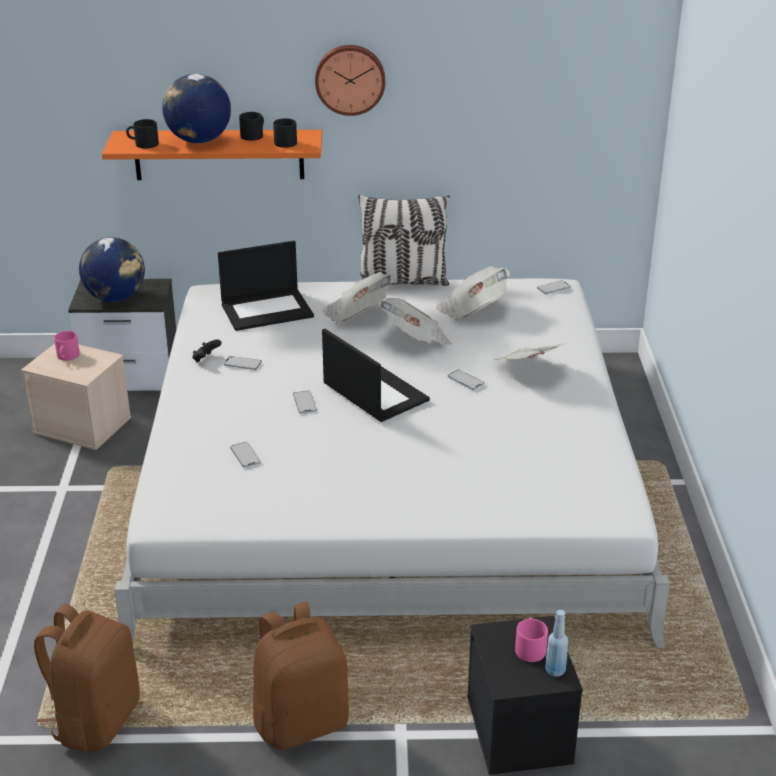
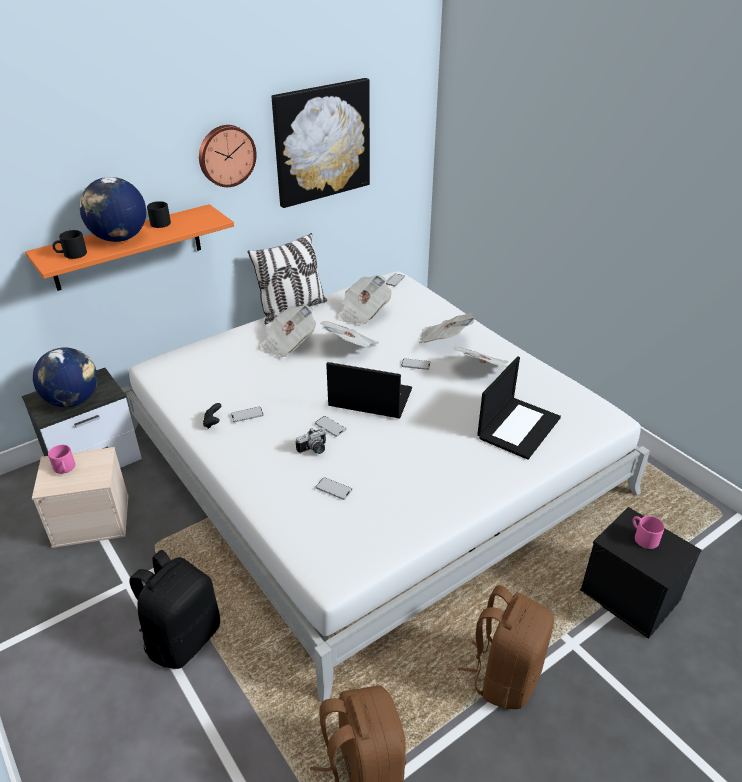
camera: 35 degrees left, 5 degrees up
(63, 549) = (183, 638): none -> black backpack
(266, 416) = (314, 450): none -> camera
(267, 310) = (217, 364): laptop -> laptop (518, 427)
(283, 142) = (193, 221): black mug -> none
(482, 88) = (322, 142): none -> picture
(535, 413) = (482, 370): none -> newspaper
(555, 670) = (674, 545): blue bottle -> none

